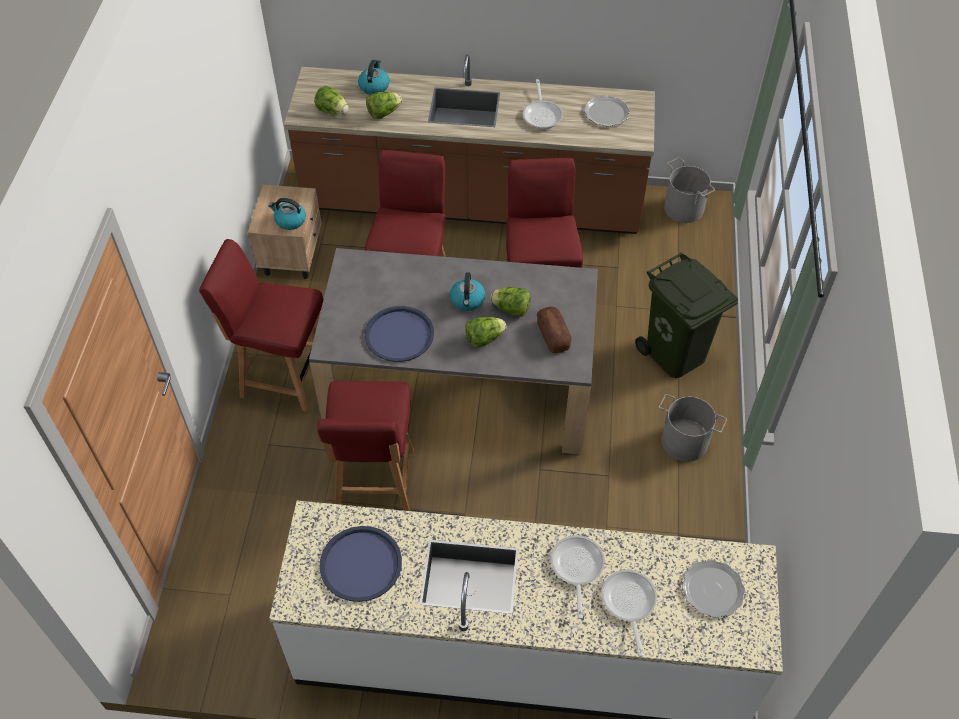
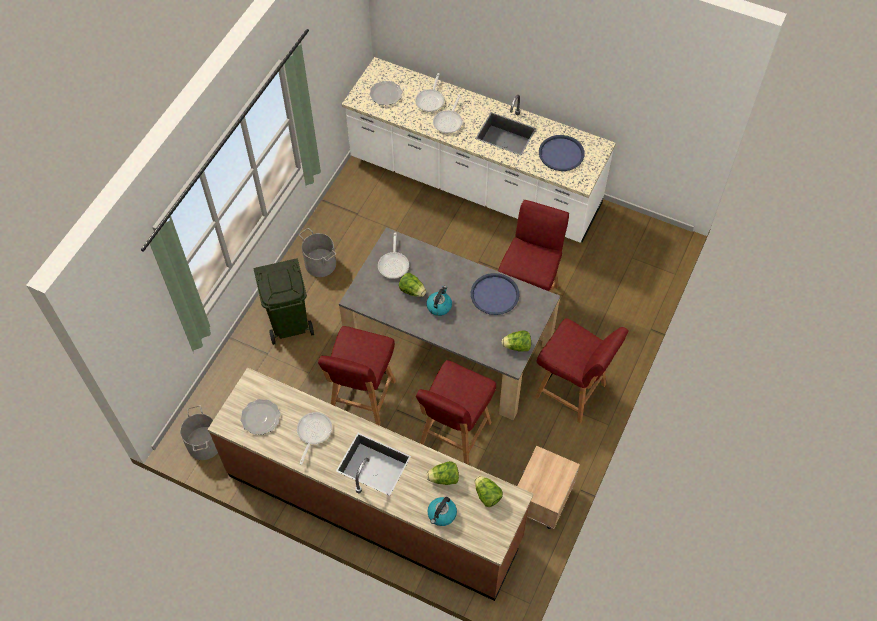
camera: 160 degrees left, 5 degrees up
(290, 220) = (543, 464): kettle -> none
(484, 338) = (439, 275): lettuce -> lettuce (517, 346)
(553, 335) = (394, 264): bread -> frying pan

